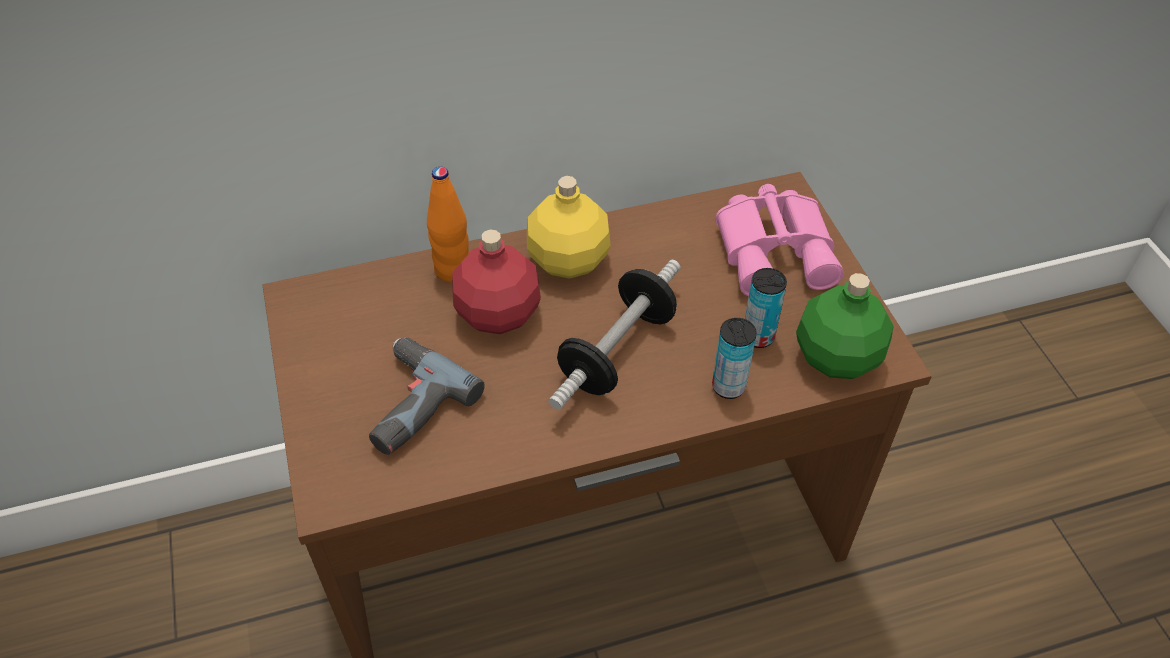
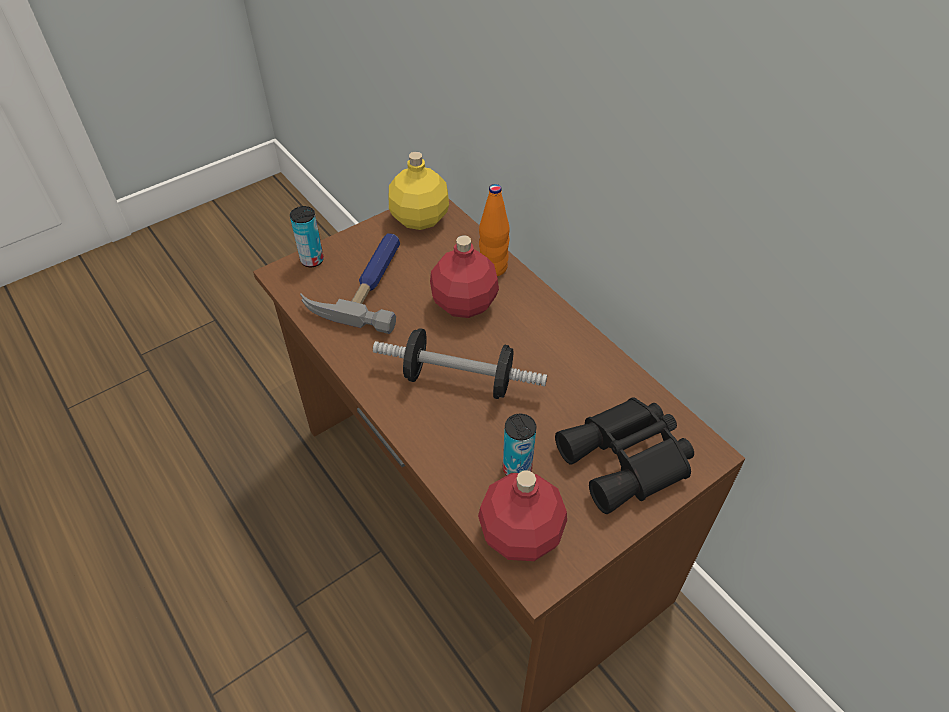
camera: 70 degrees right, 0 degrees up
(407, 403) = (366, 284): power drill -> hammer
(568, 261) = (536, 326): yellow bottle -> yellow bottle (419, 219)
(728, 386) = (454, 460): can -> can (312, 260)
(777, 249) = (628, 461): pink binoculars -> black binoculars
(836, 356) = (522, 533): green bottle -> red bottle

